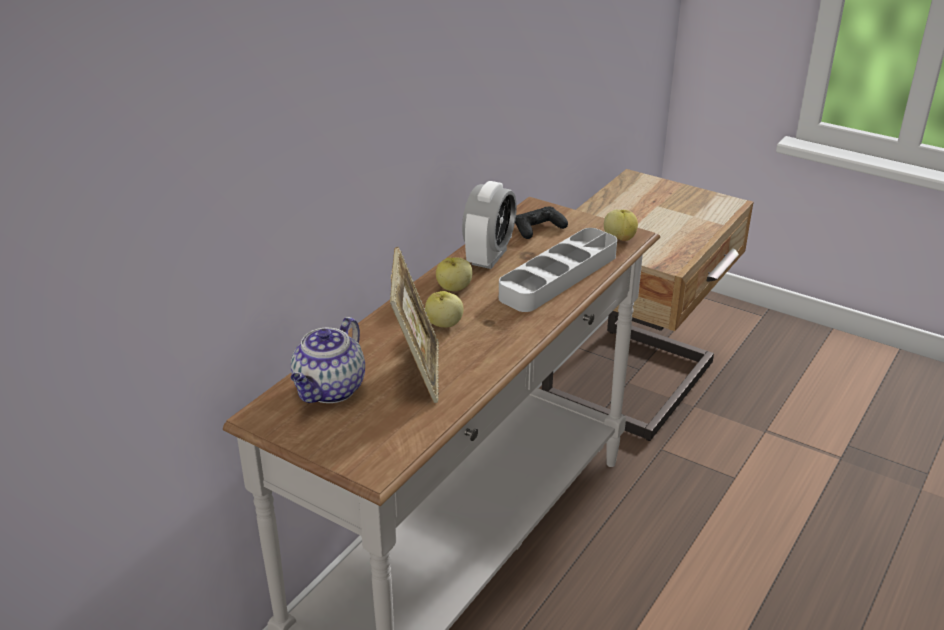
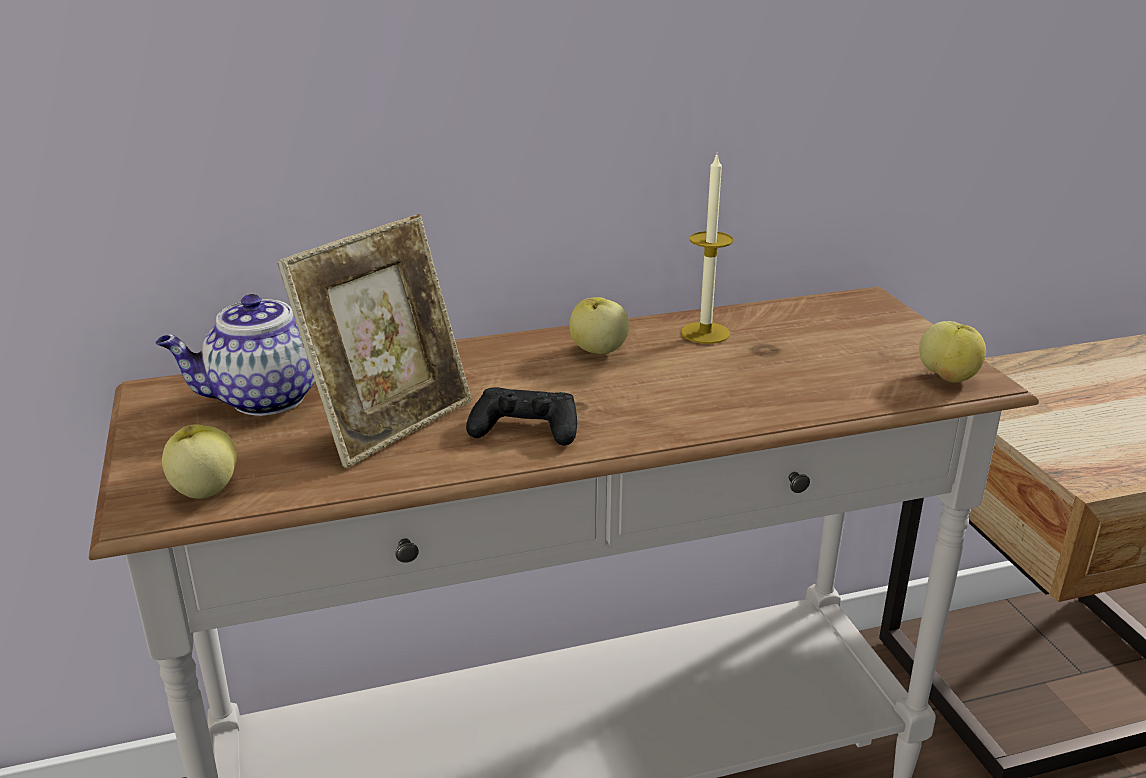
camera: 40 degrees right, 5 degrees down
(443, 324) = (516, 384): apple -> apple (204, 491)
(489, 257) = (705, 333): alarm clock -> candle
(538, 228) = (832, 325): black game controller -> black game controller (525, 429)
(559, 276) = (770, 389): grey tray -> none

